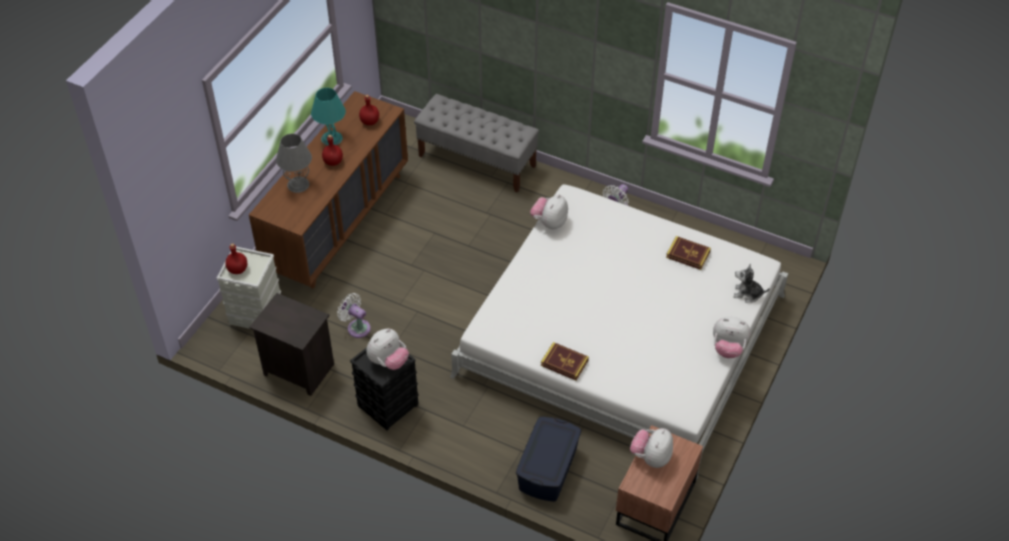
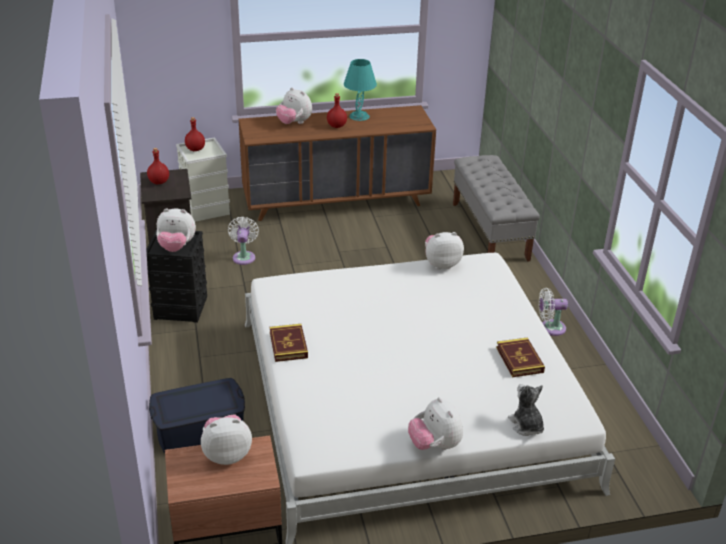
camera: 50 degrees right, 15 degrees down
(298, 184) = (294, 123): grey table lamp -> plush toy
(369, 121) = (399, 122): red bottle -> red bottle (159, 182)

